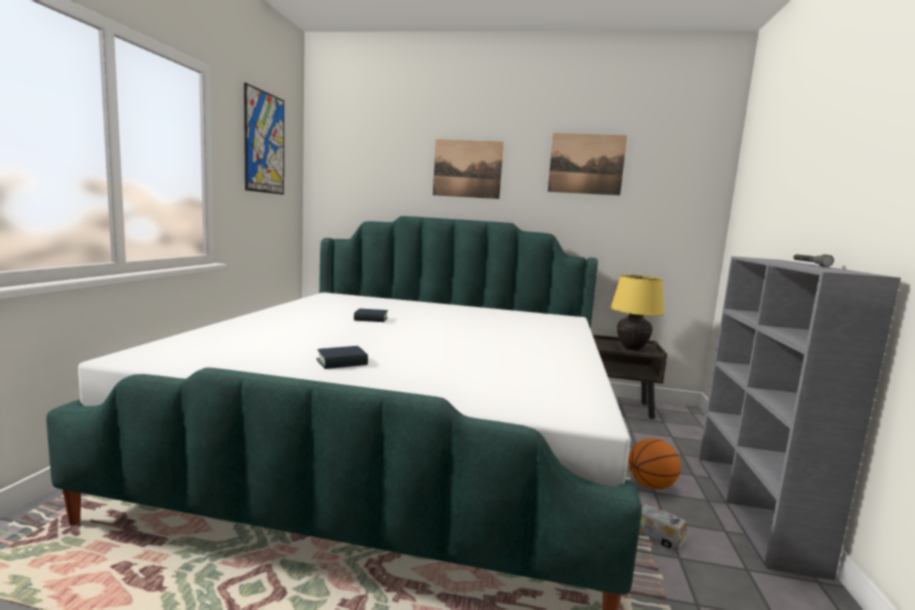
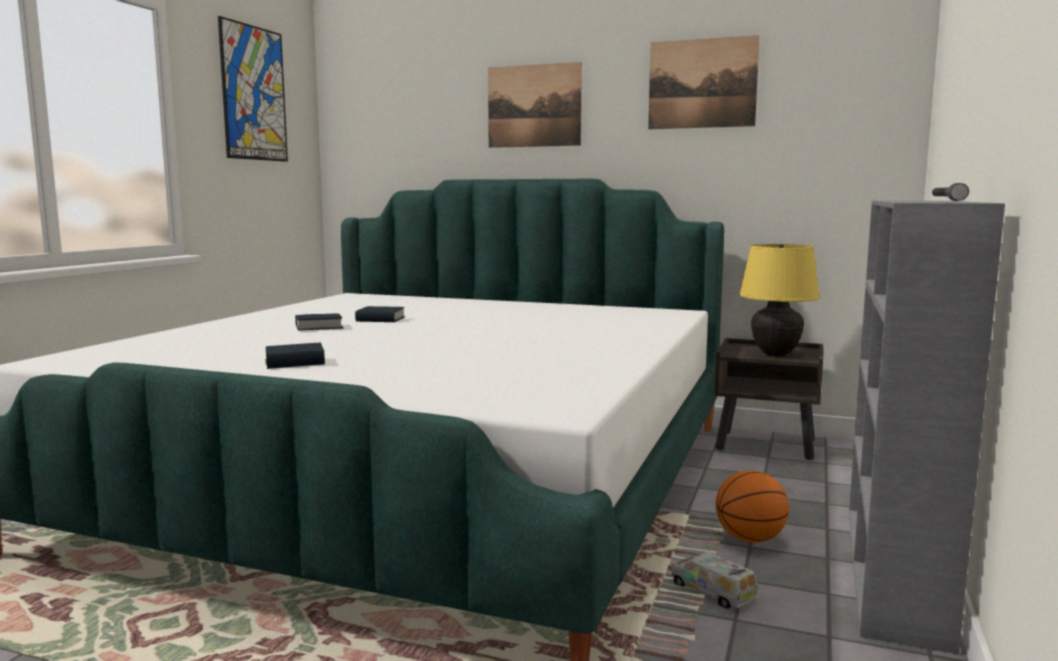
camera: 10 degrees right, 0 degrees up
(330, 325) = (319, 327): none -> book

